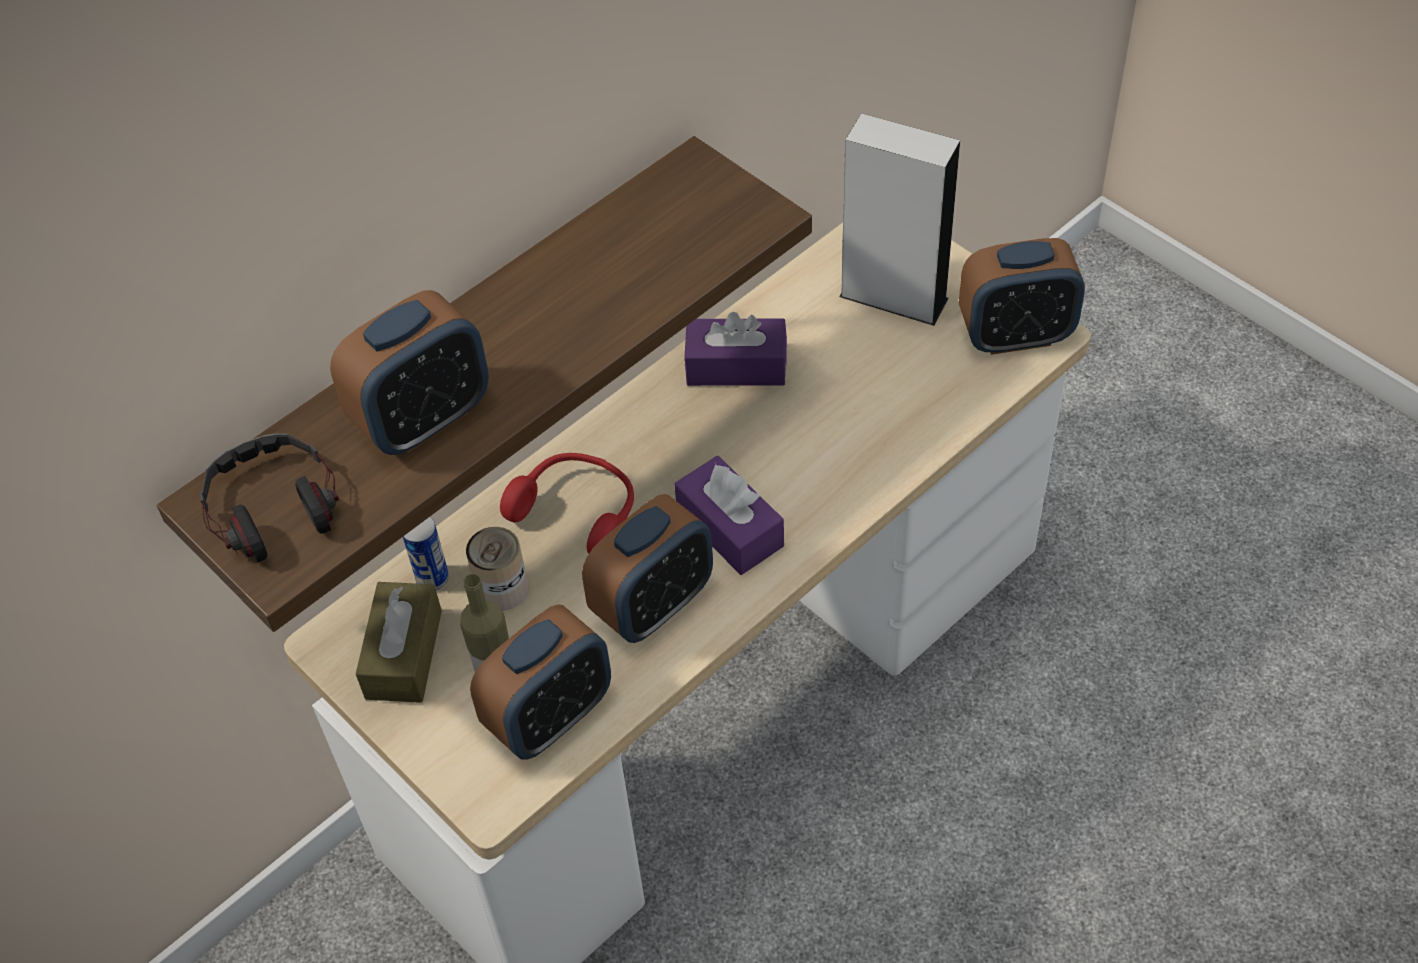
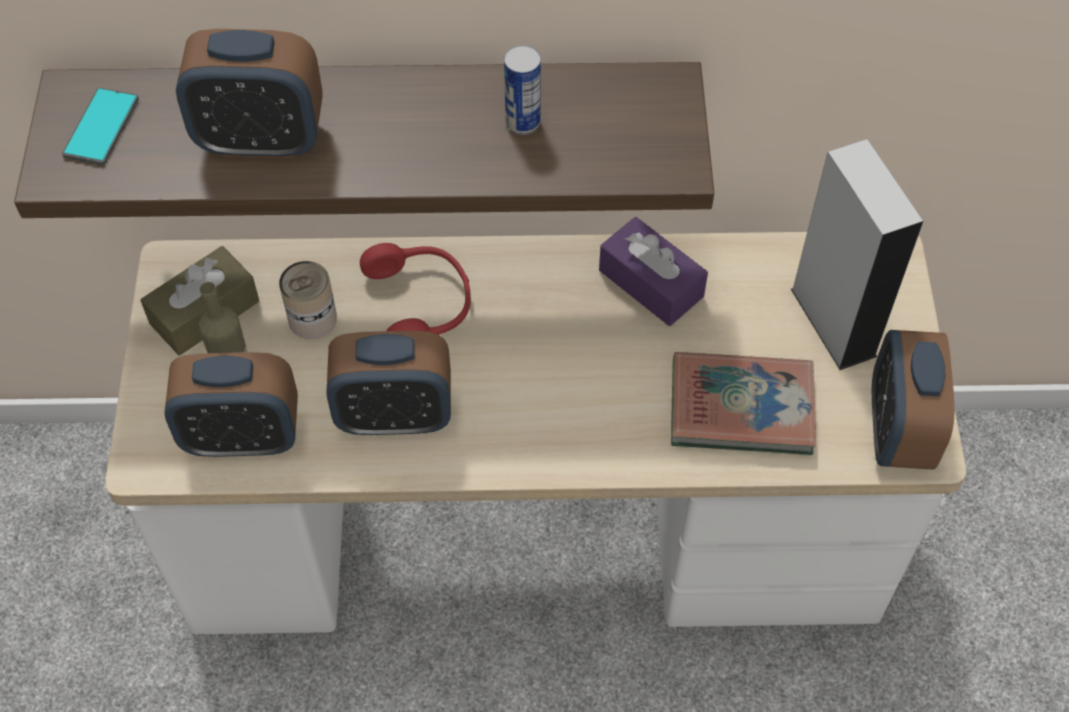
camera: 40 degrees right, 5 degrees up
(272, 507) = (101, 127): headphones -> phone
(432, 578) = (279, 273): can -> can (523, 122)
(730, 528) = (508, 403): purple tissue box -> none
(898, 401) = (741, 408): none -> book
(1015, 335) = (897, 430): alarm clock -> alarm clock turned 60 degrees clockwise

